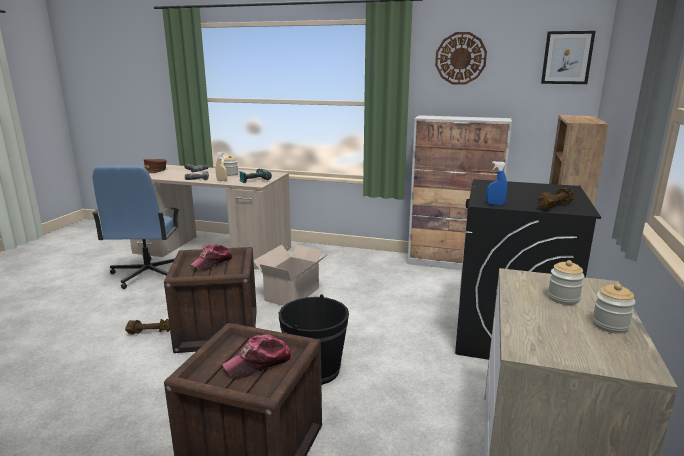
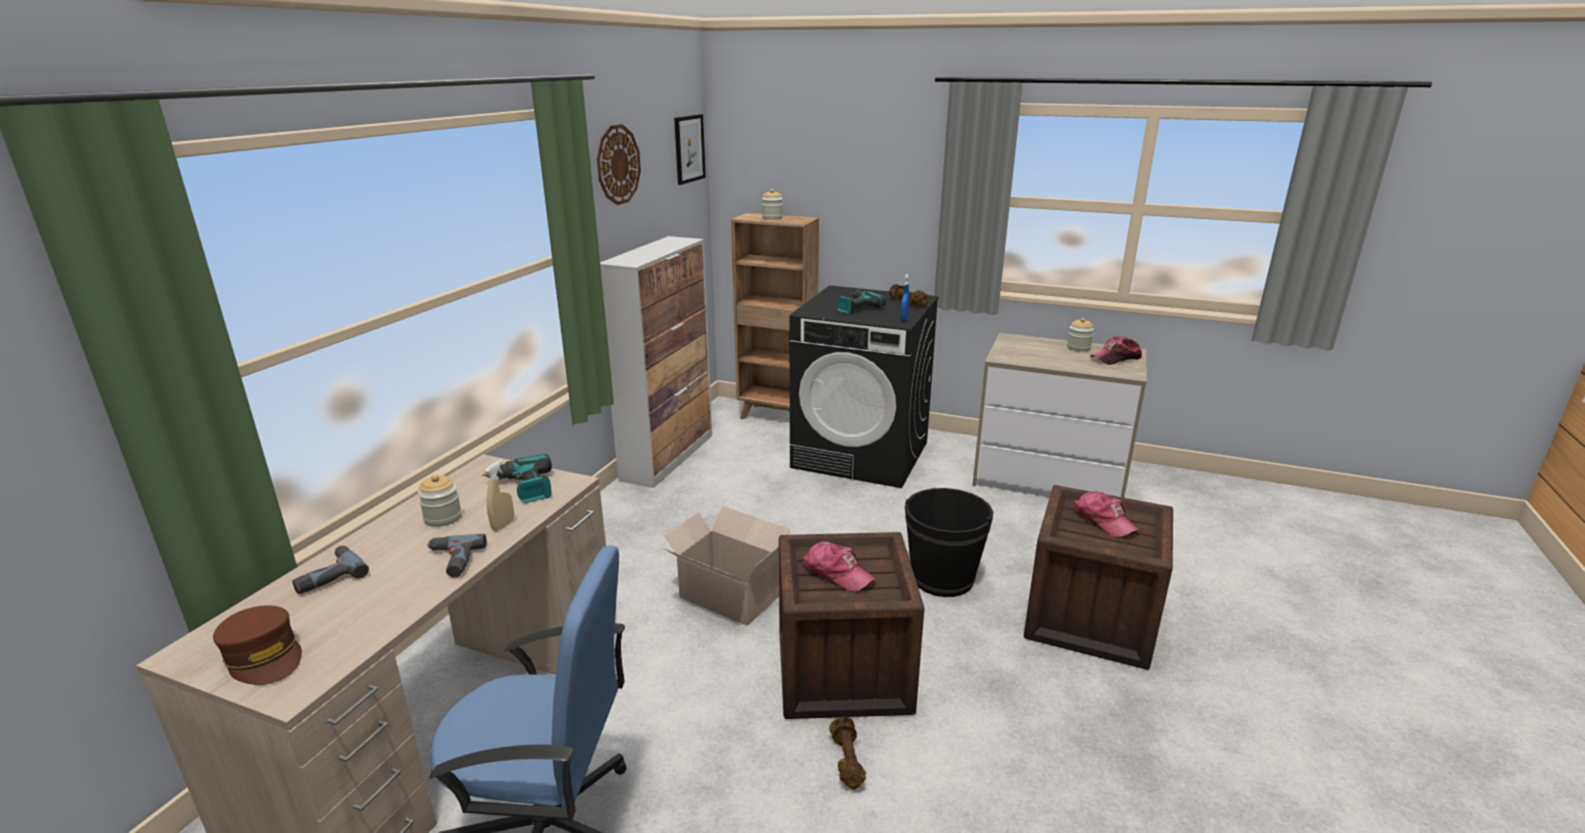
camera: 85 degrees left, 5 degrees up
(513, 192) = (856, 308): none -> power drill
(563, 298) = (1040, 352): jar -> jar (772, 218)
(589, 349) = (1116, 358): none -> cap

